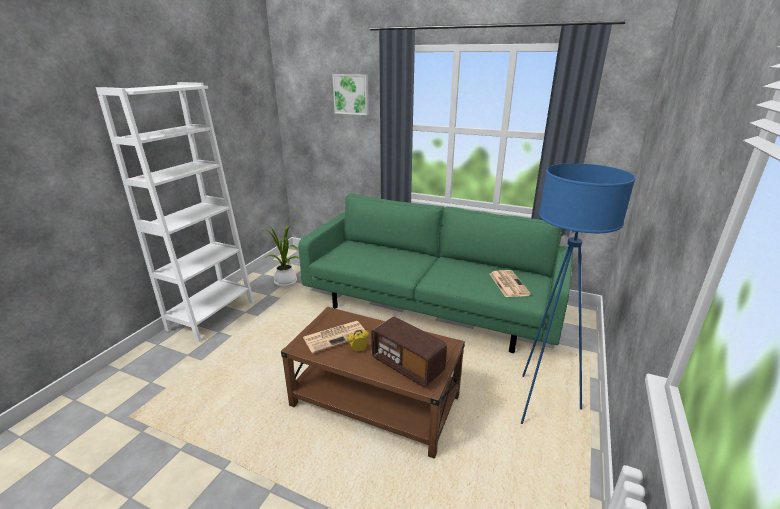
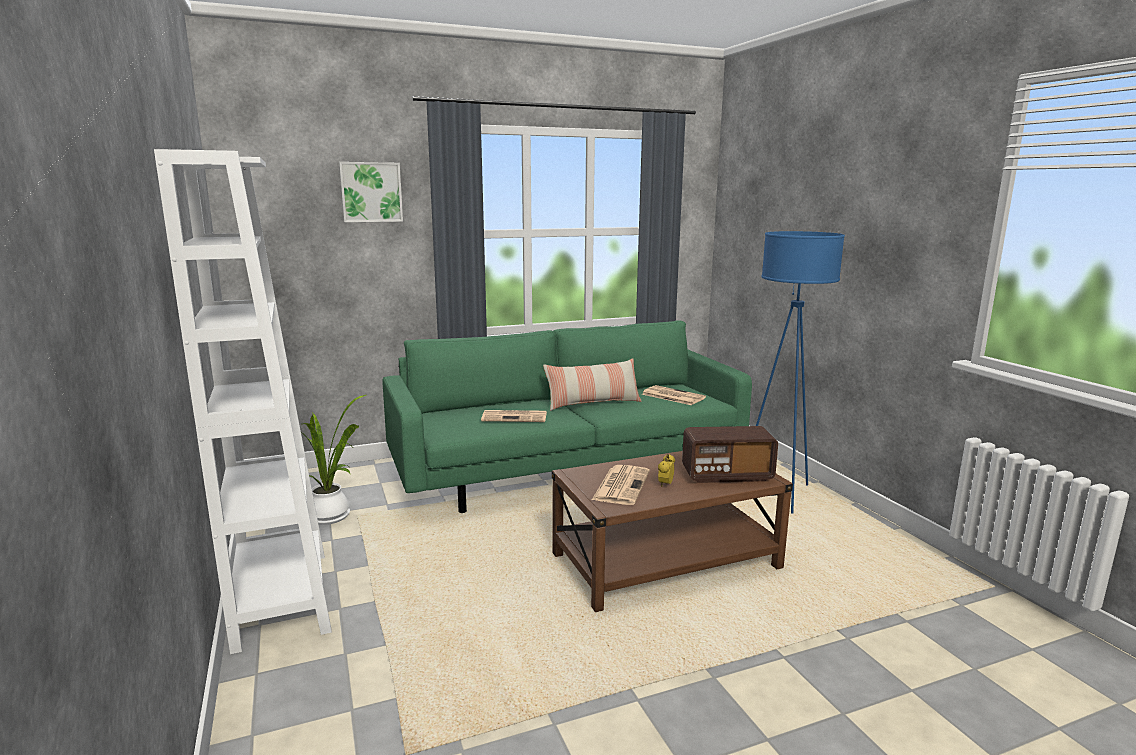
camera: 45 degrees left, 10 degrees down
(380, 261) = (515, 417): none -> newspaper
(444, 268) = (593, 403): none -> pillow

